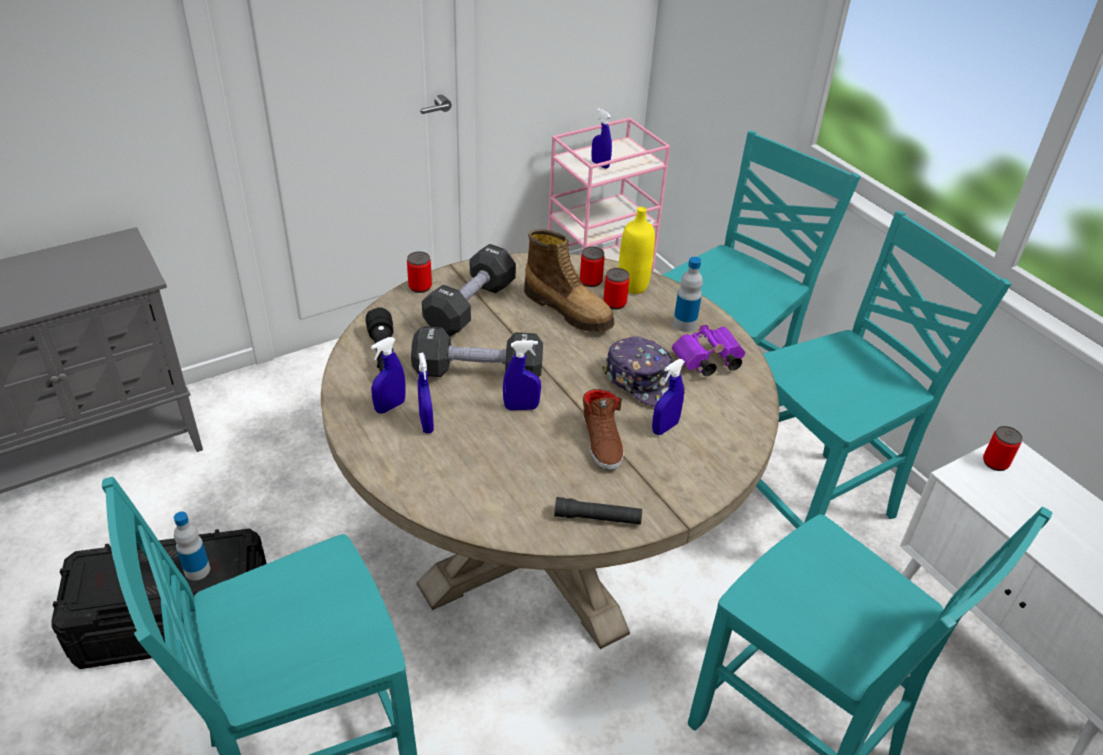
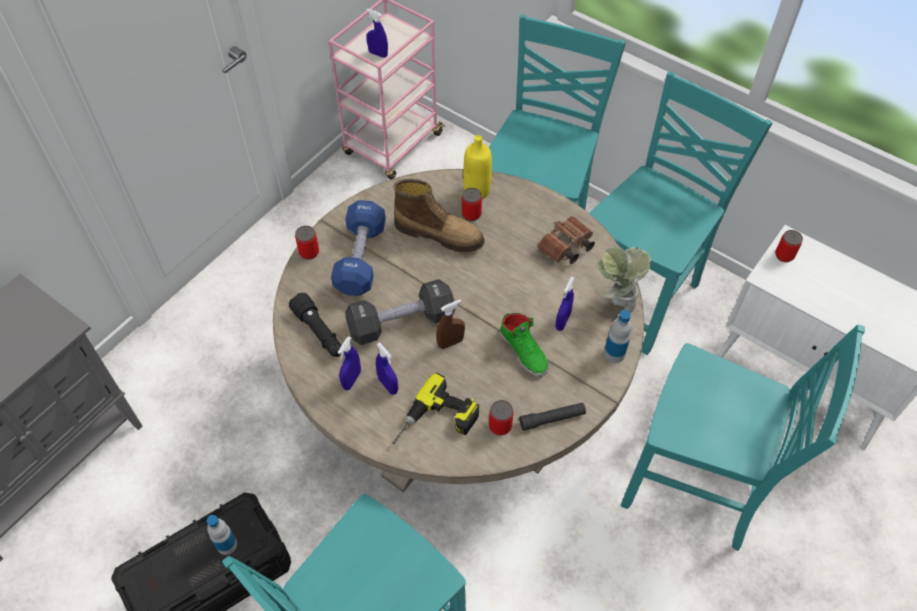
camera: 20 degrees left, 15 degrees up
(457, 477) = (436, 424): none -> power drill
(470, 306) = (360, 258): black dumbbell -> blue dumbbell
(521, 407) = (450, 342): blue spray bottle -> brown spray bottle
(590, 281) = (442, 198): can -> can (500, 426)
(602, 441) = (524, 351): brown shoe -> green shoe
(643, 381) = (528, 284): cap -> none
(684, 324) = (533, 217): bottle -> bottle (614, 353)
(706, 362) = (565, 248): purple binoculars -> brown binoculars
(742, 429) = (616, 302): none -> potted plant

